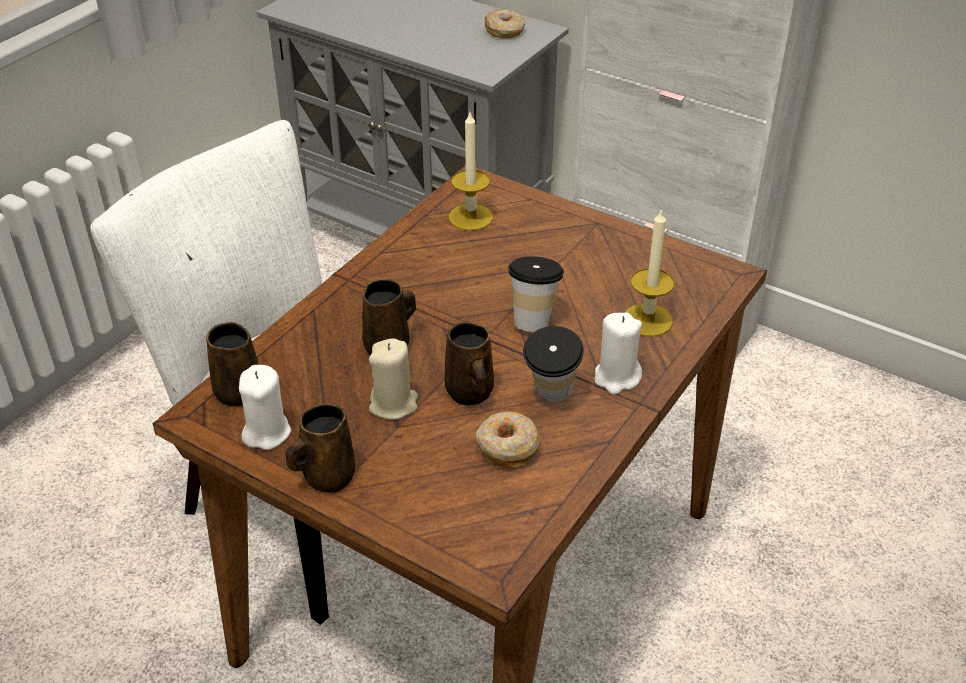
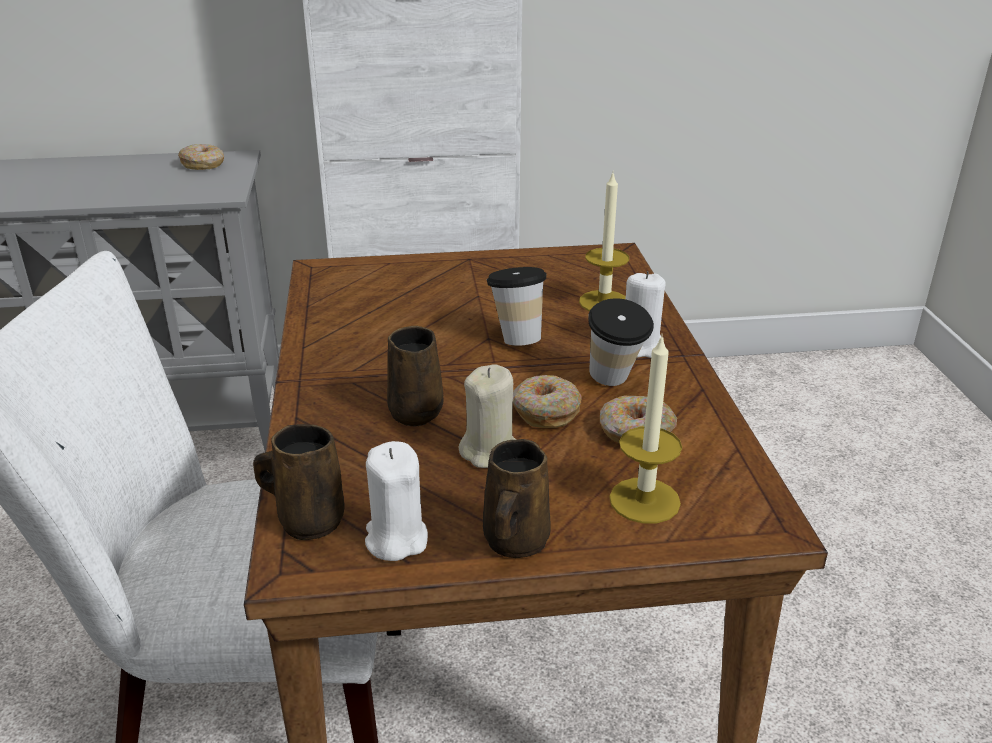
camera: 40 degrees left, 10 degrees down
(470, 217) = (354, 292): candle -> candle (644, 500)
(470, 393) = (545, 411): brown mug -> donut

